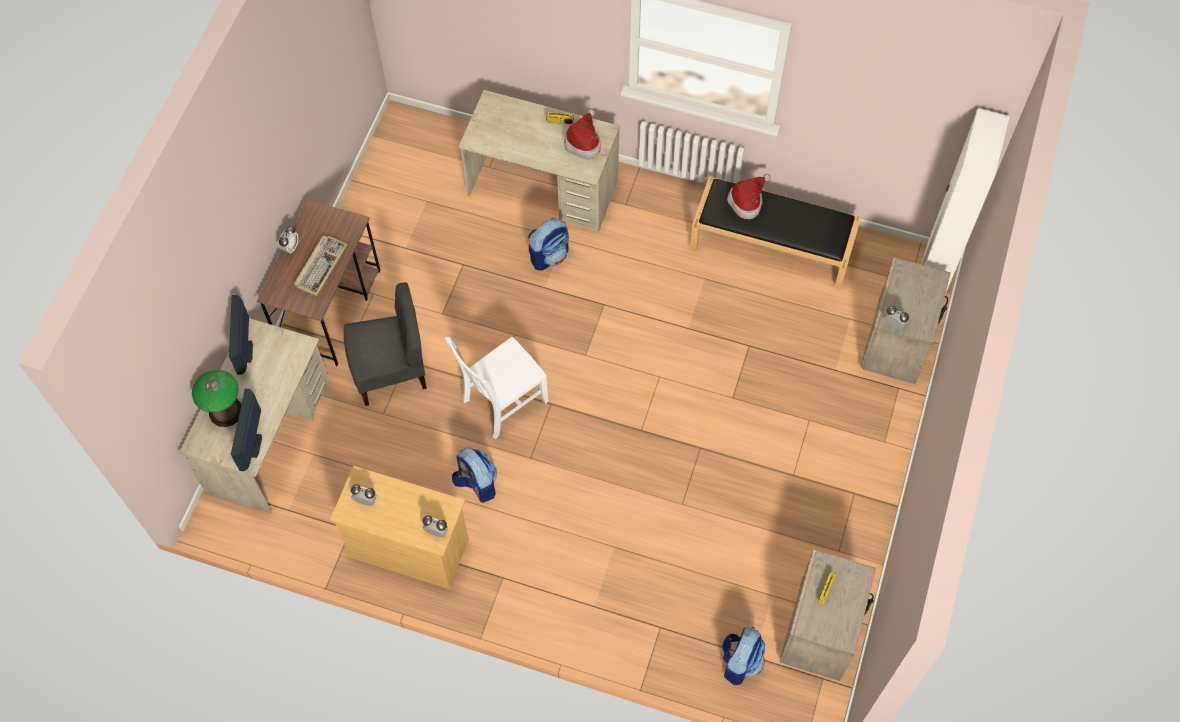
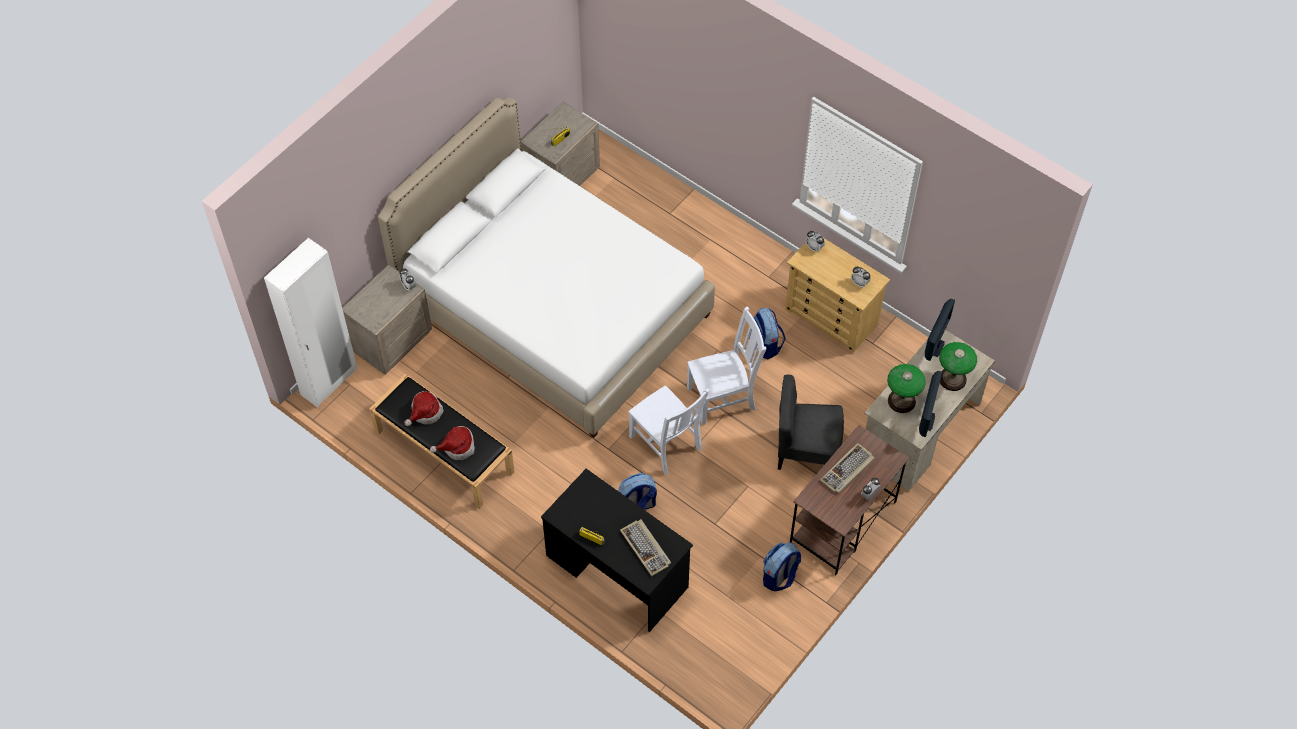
camera: 160 degrees left, 5 degrees down
(279, 365) = (902, 401): none -> table lamp
(502, 128) = (646, 548): none -> keyboard
(543, 189) = (617, 571): beige desk -> black desk
(544, 329) = (667, 444): none -> white chair
(583, 142) = (580, 510): hat -> hat (425, 413)
(740, 445) = (553, 308): none -> white bed
(740, 662) = (625, 178): backpack -> backpack (779, 576)

